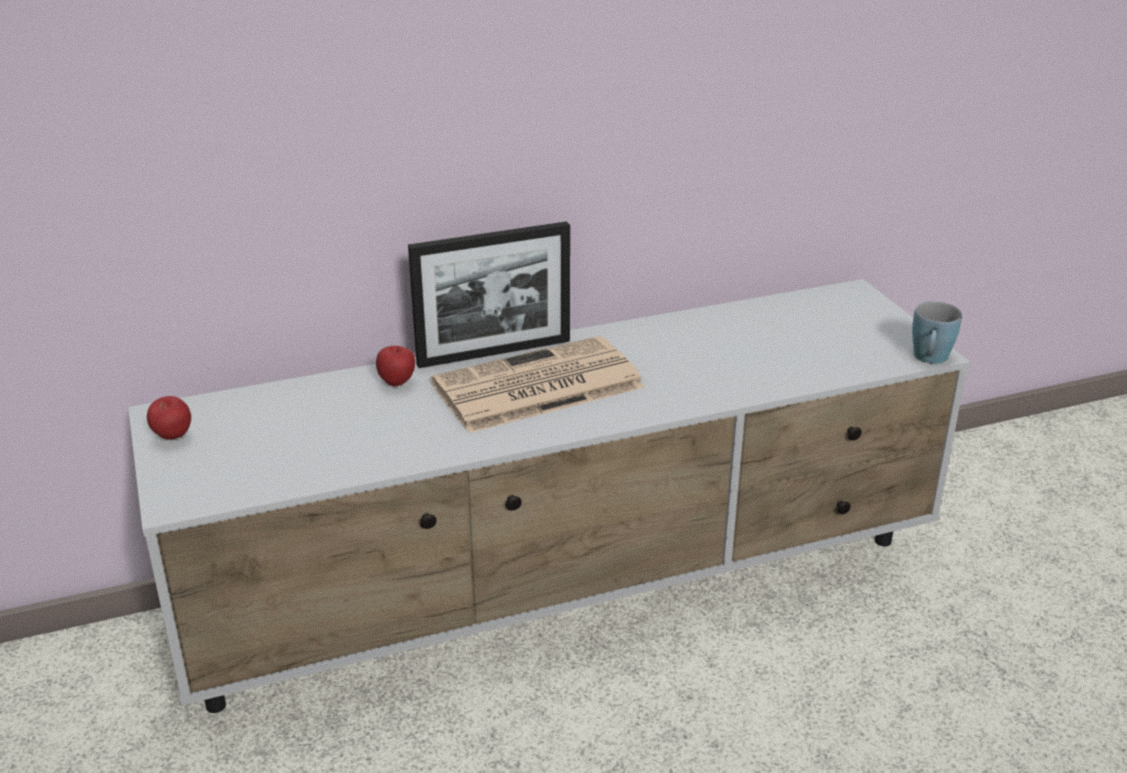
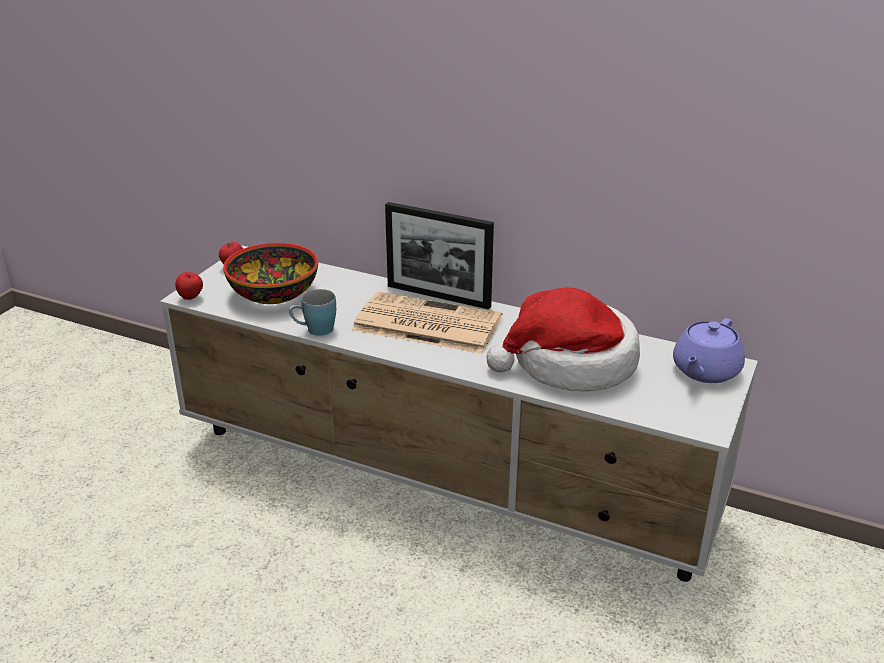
camera: 45 degrees right, 0 degrees up
(295, 440) = (275, 293): none -> bowl
(397, 383) = (365, 289): apple -> apple (191, 298)
(737, 355) = (570, 364): none -> hat
(846, 307) = (705, 371): none -> purple teapot
(930, 359) = (698, 431): blue mug -> blue mug (314, 330)

